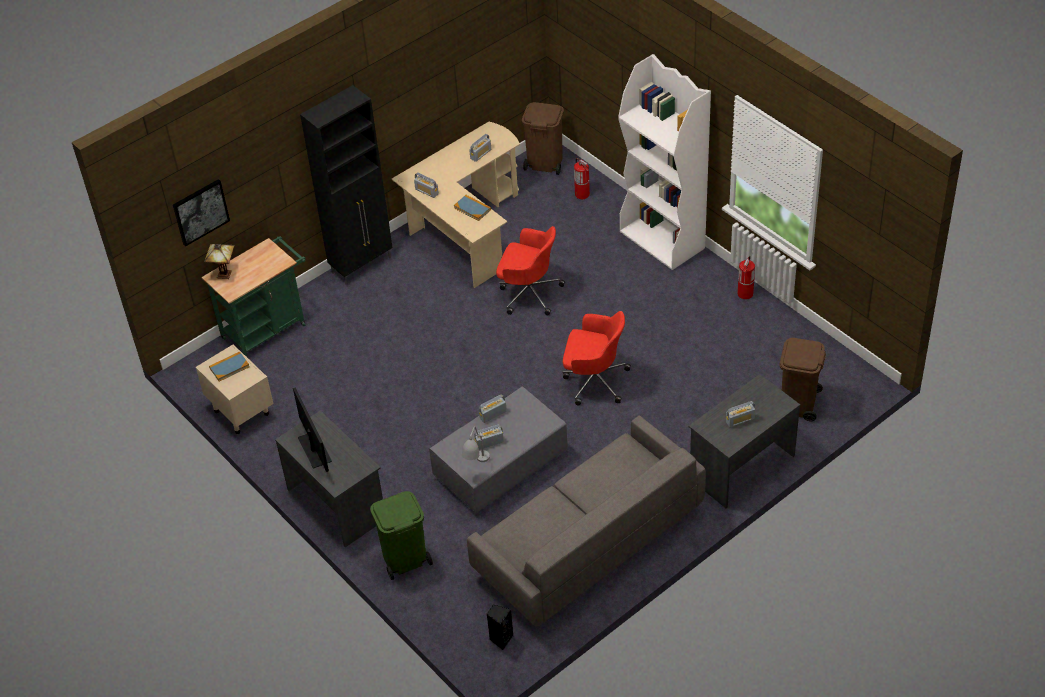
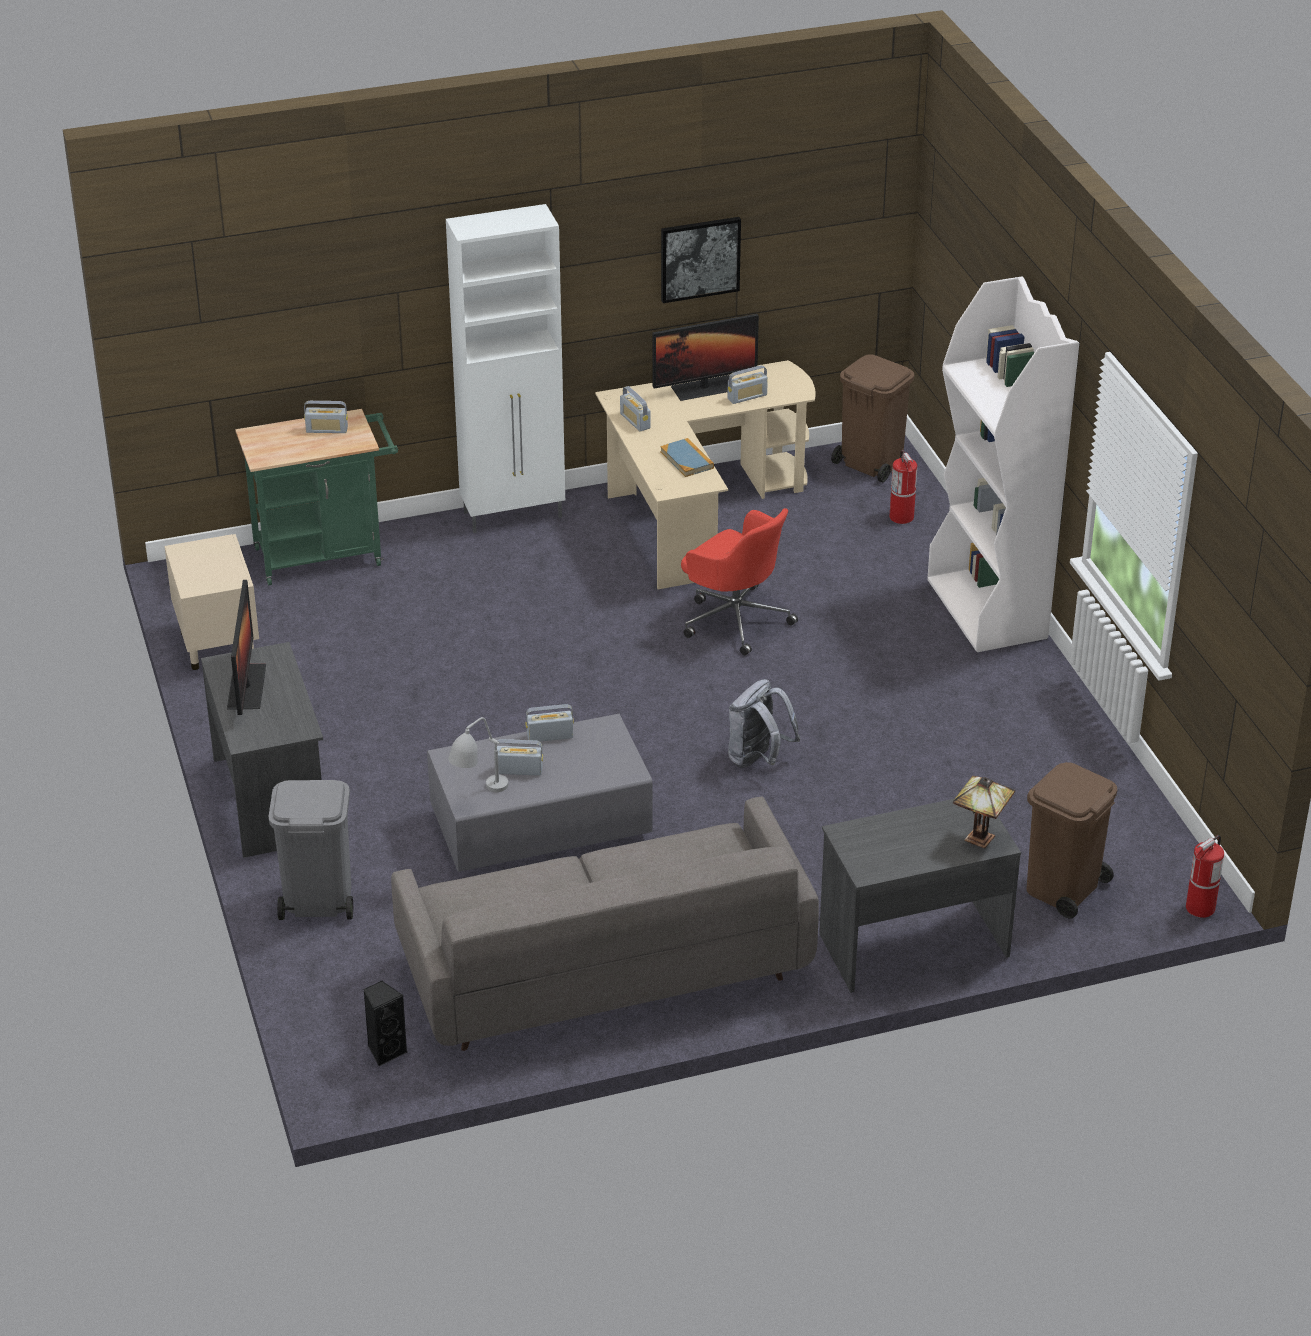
camera: 20 degrees right, 10 degrees down
(200, 212) = (251, 319): picture -> picture (699, 258)
(223, 273) = (268, 433): table lamp -> table lamp (979, 836)
(229, 367) = (209, 560): book -> none
(362, 265) = (514, 515): black cabinet -> white cabinet
(404, 559) = (317, 900): green trash can -> grey trash can
(453, 156) = (704, 388): none -> monitor
(594, 380) = (758, 759): red office chair -> grey backpack
(740, 420) = (908, 844): radio -> radio (327, 429)
(745, 294) = (1073, 716): fire extinguisher -> fire extinguisher (1200, 908)

